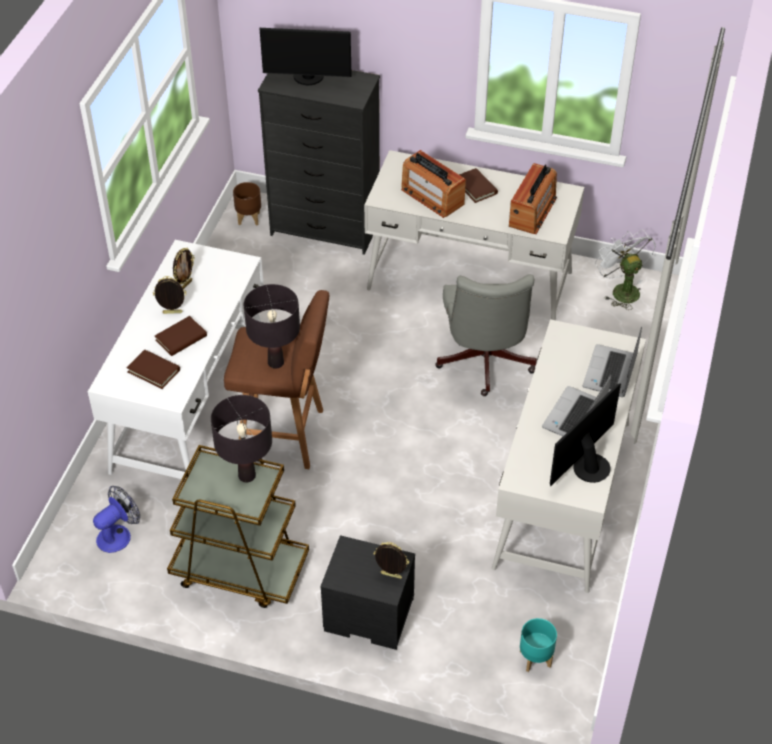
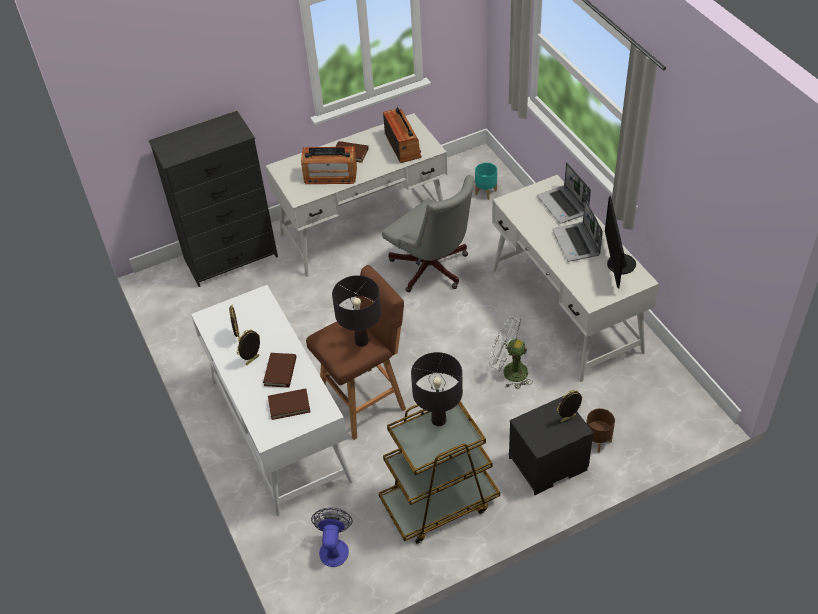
camera: 40 degrees left, 0 degrees up
(249, 218) = (169, 286): brown planter -> brown planter (597, 441)
(308, 78) = (190, 140): monitor -> none
(534, 659) = (663, 411): turquoise planter -> turquoise planter (485, 192)
(621, 290) = (457, 175): white fan -> white fan (509, 371)

